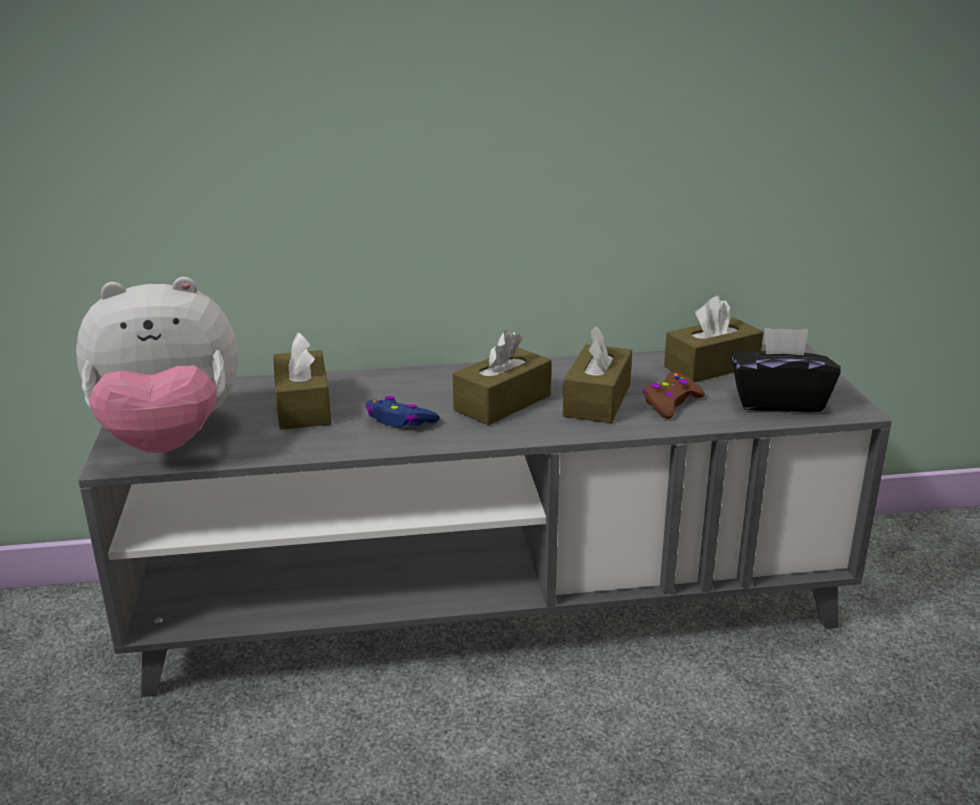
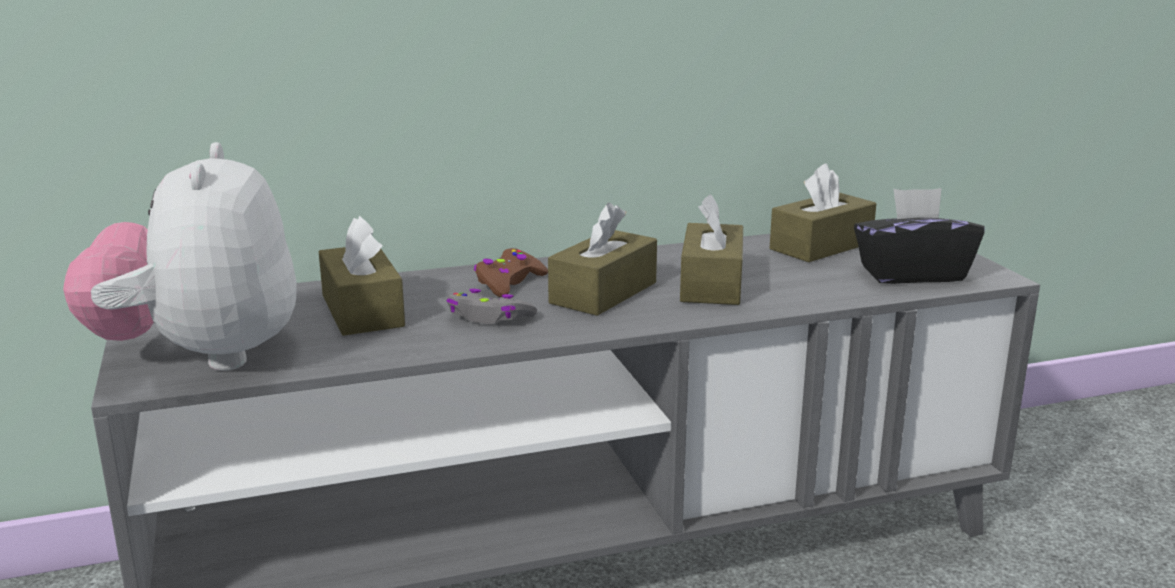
camera: 10 degrees left, 5 degrees down
(169, 440) = (202, 356): plush toy -> plush toy turned 105 degrees clockwise
(400, 421) = (489, 318): blue game controller -> grey game controller
(671, 403) = (795, 282): brown game controller -> brown game controller (509, 282)

